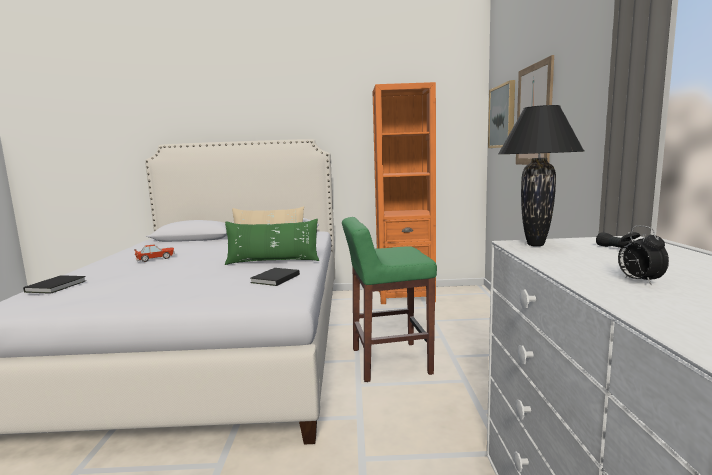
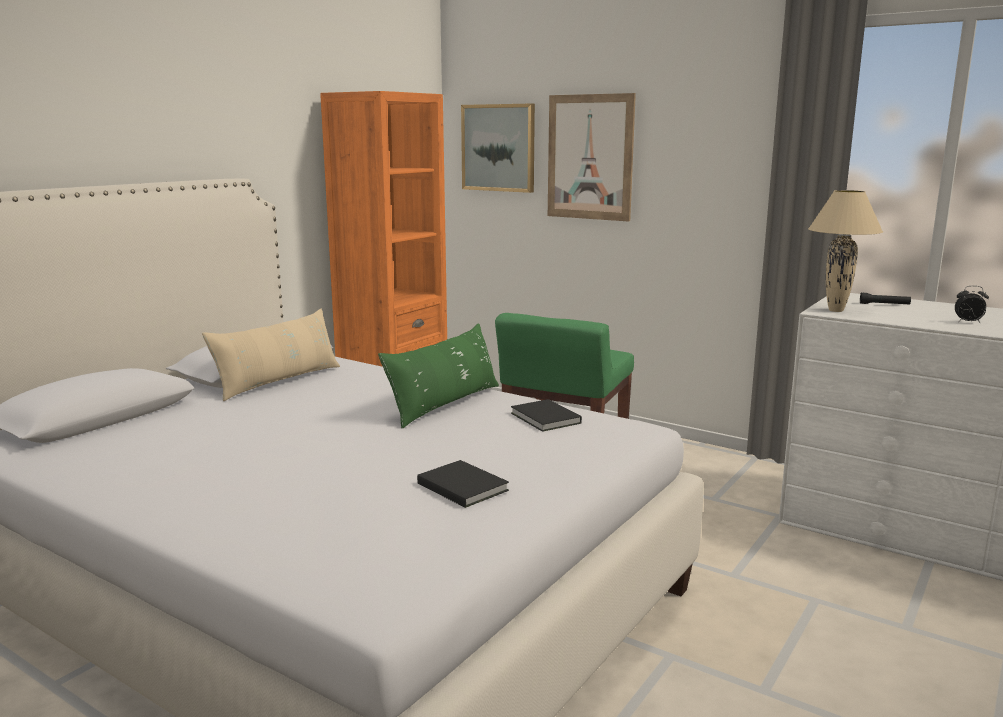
camera: 55 degrees left, 5 degrees up
(58, 286) = (318, 543): black book -> black book (462, 486)
(156, 258) = (240, 460): toy car -> none
(535, 244) = (835, 310): black table lamp -> beige table lamp

